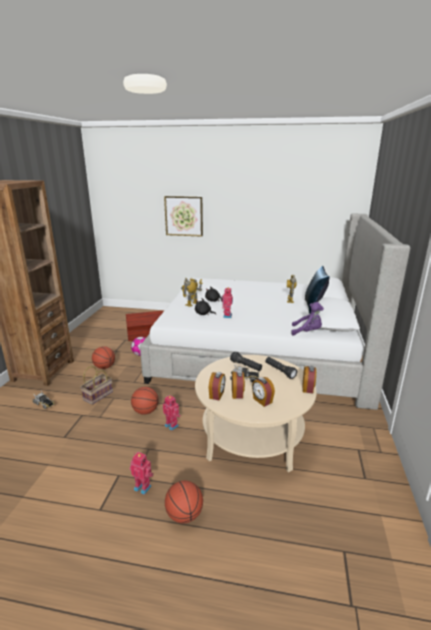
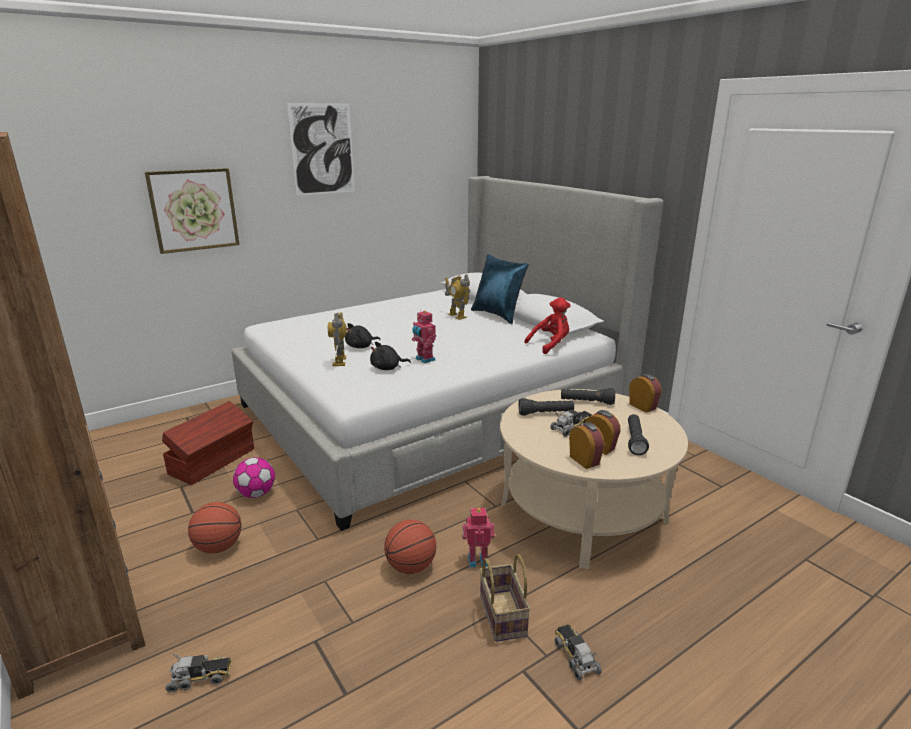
camera: 45 degrees left, 0 degrees up
(98, 395) = (288, 594): basket -> basket (501, 614)
(143, 487) = (575, 656): toy robot -> toy truck
(184, 515) = (665, 644): basketball -> none
(255, 189) = (322, 149): none -> picture
(262, 401) = (634, 441): alarm clock -> black flashlight
(307, 332) = (550, 345): purple plush toy -> red plush toy

